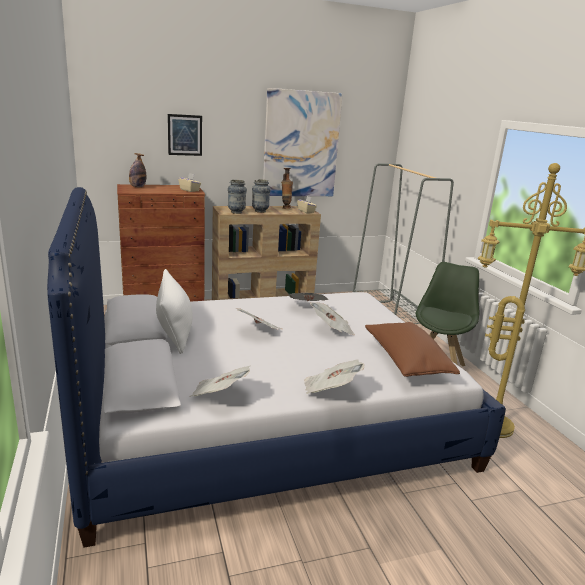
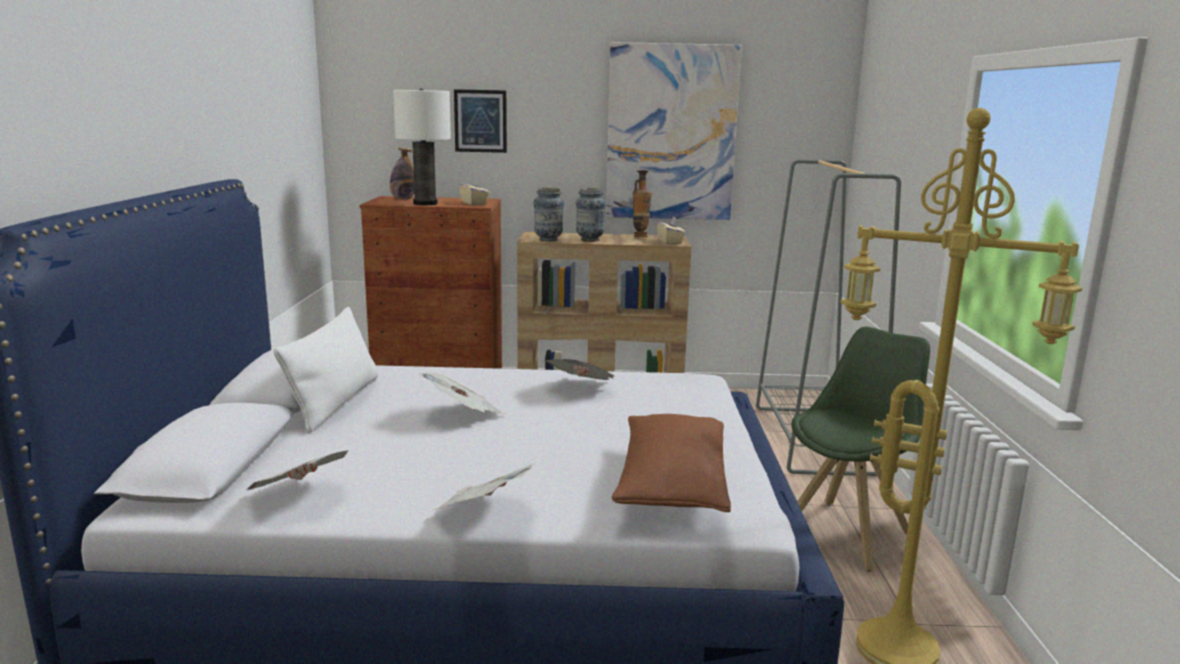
camera: 20 degrees right, 5 degrees down
(159, 191) = (425, 204): none -> white table lamp
(332, 330) = (589, 424): newspaper -> none

